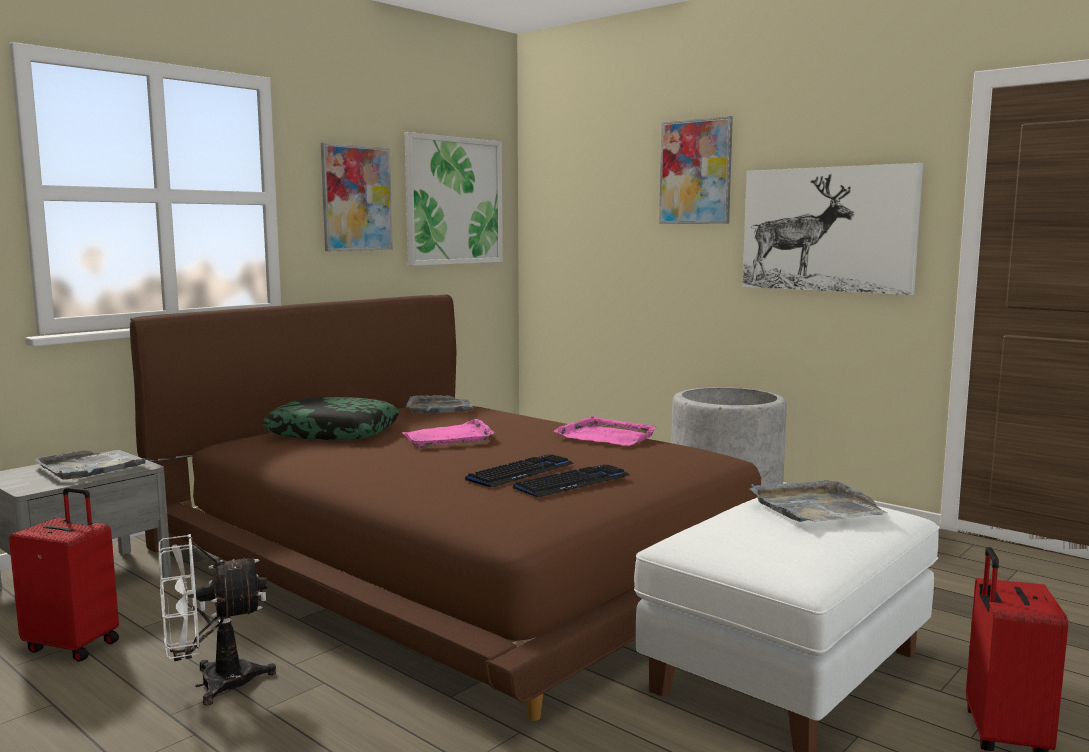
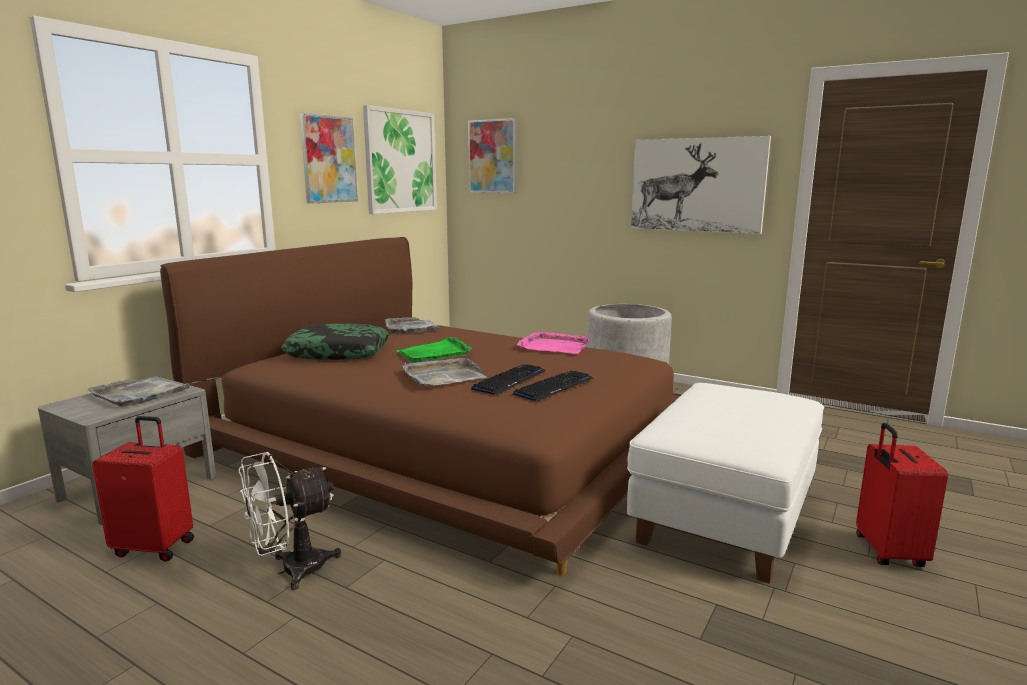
camera: 10 degrees left, 5 degrees up
(448, 438) = (434, 353): pink tray -> green tray
(695, 172) = (593, 140): picture -> picture (492, 156)
(814, 507) = (742, 397): grey tray -> grey tray (443, 376)

